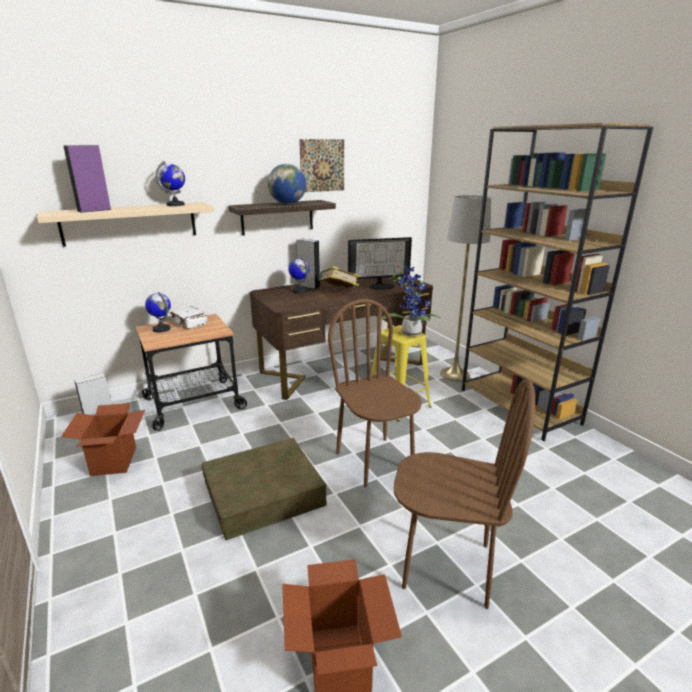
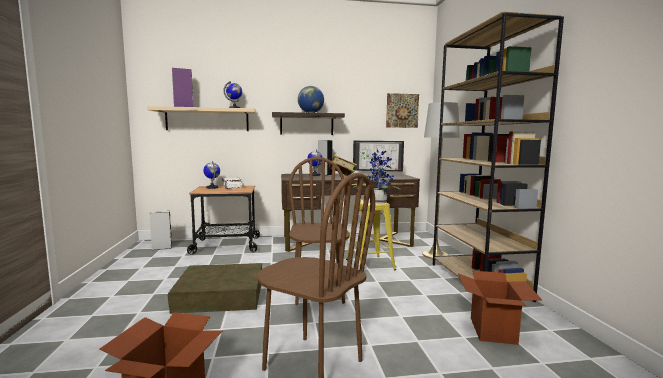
camera: 20 degrees right, 15 degrees down
(114, 461) = (150, 264): cardboard box -> cardboard box (493, 331)
(322, 165) = (342, 91): picture -> picture (402, 110)

